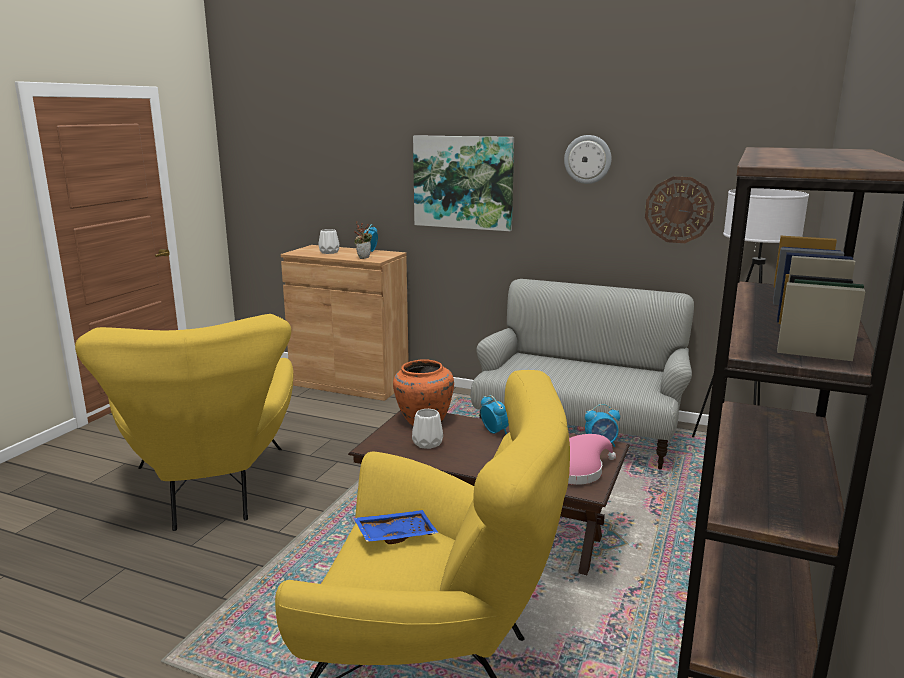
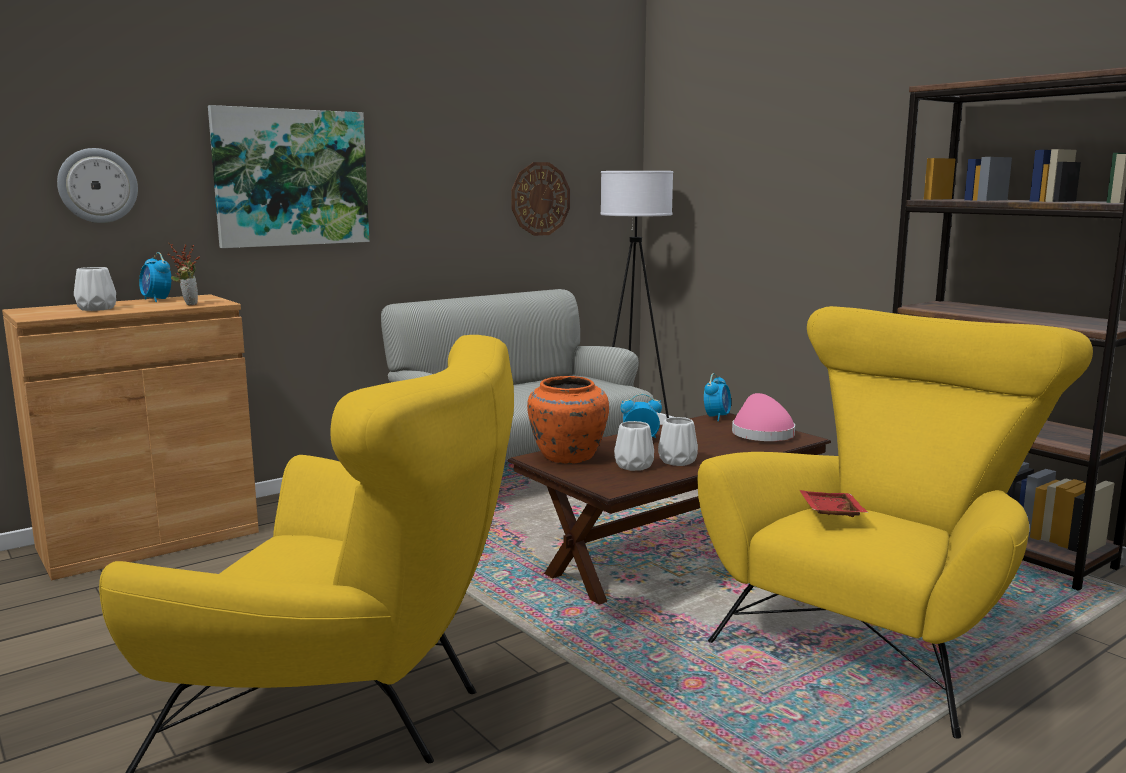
camera: 60 degrees left, 5 degrees down
(395, 534) = (829, 514): blue tray -> red tray
(456, 455) = (678, 461): none -> white vase
(587, 159) = (448, 143): wall clock -> wall clock (97, 185)

